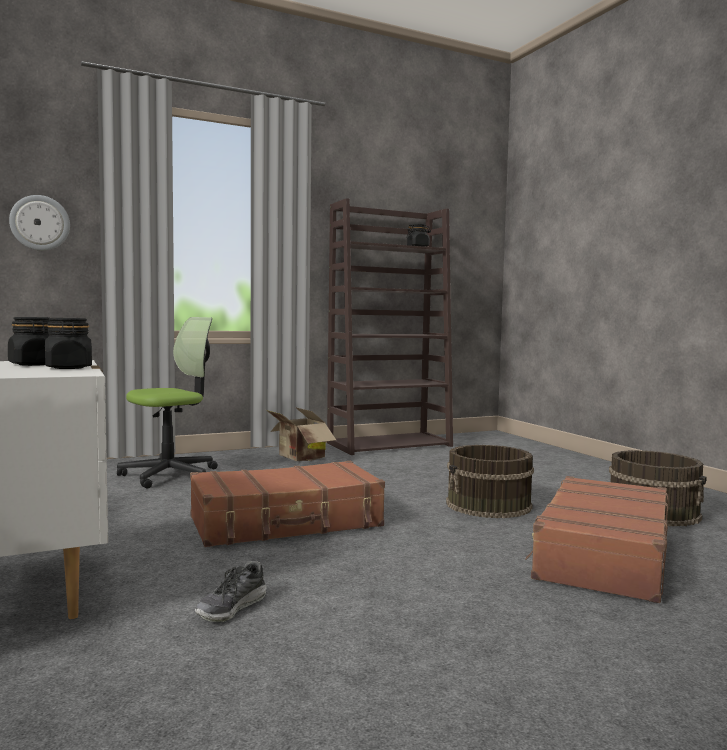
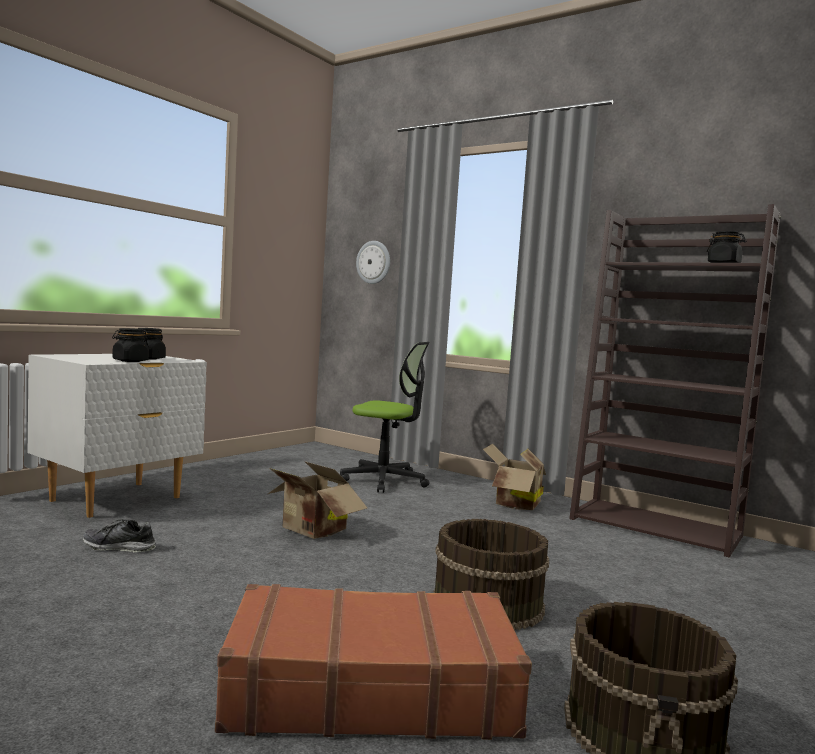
camera: 60 degrees right, 0 degrees up
(286, 522) = (311, 531): brown suitcase -> cardboard box

